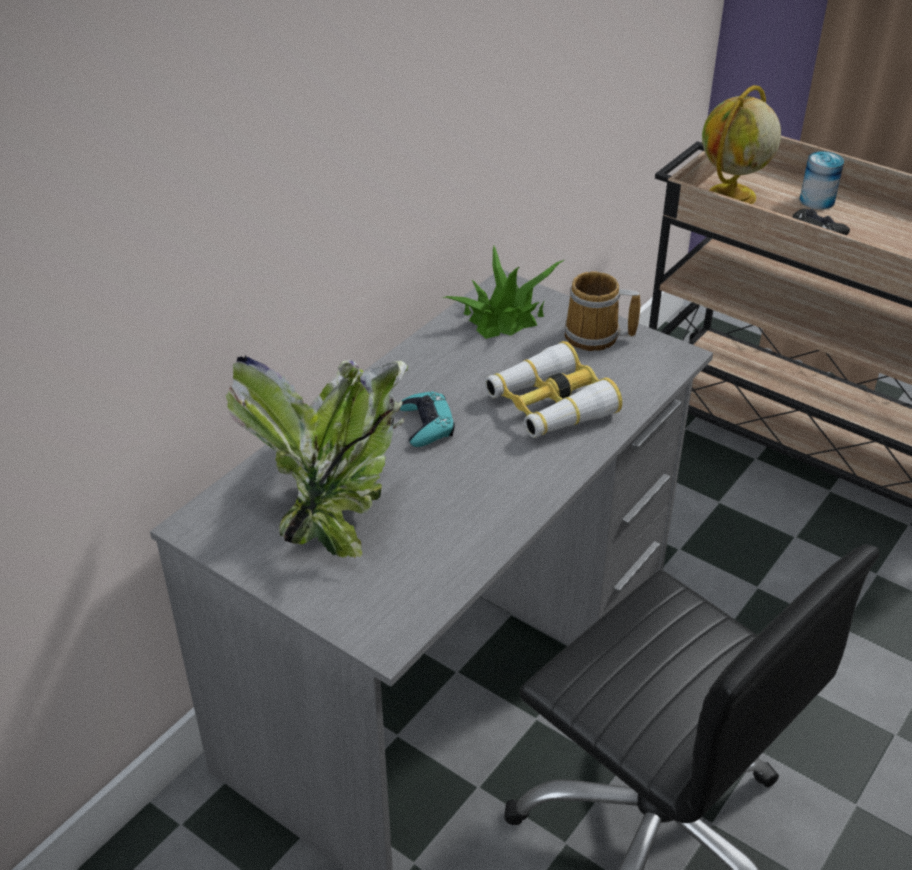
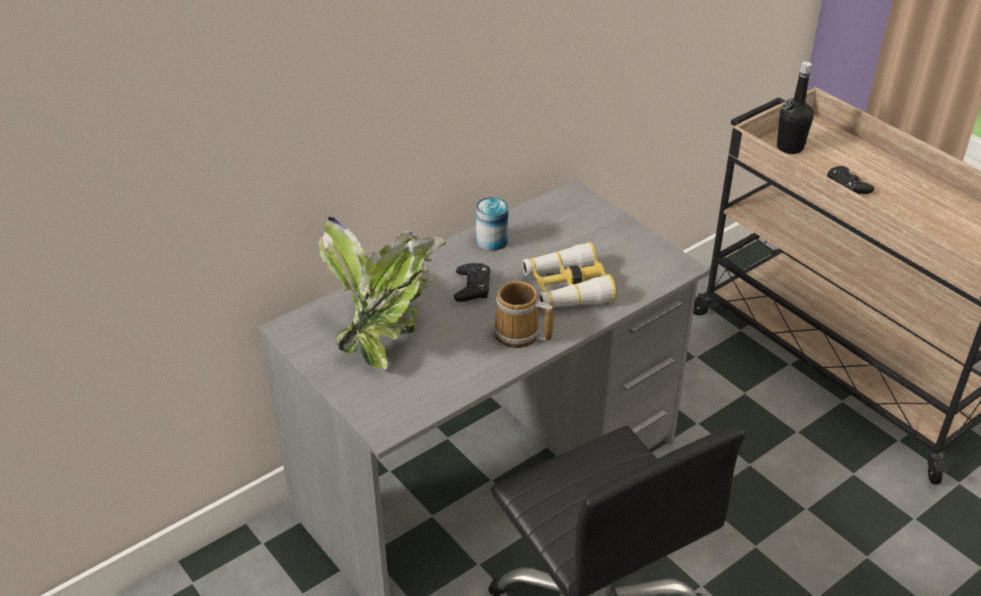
camera: 15 degrees right, 0 degrees up
(427, 425) = (472, 287): turquoise game controller -> black game controller
(504, 317) = (561, 216): potted plant -> none
(595, 337) = (624, 243): mug -> mug (519, 335)
(731, 197) = (790, 147): globe -> black bottle
(817, 201) = (860, 160): can -> can (492, 241)

